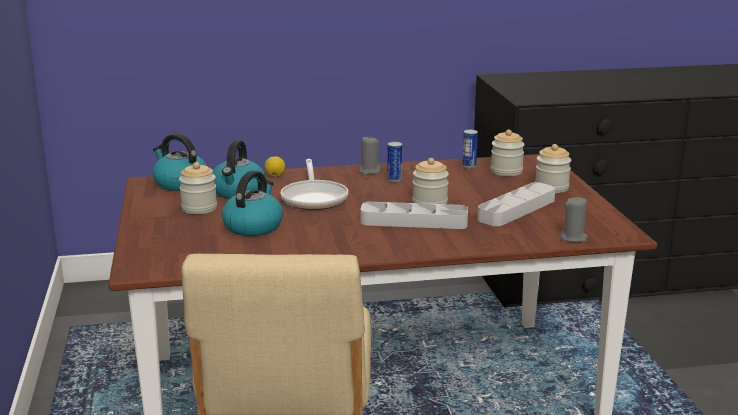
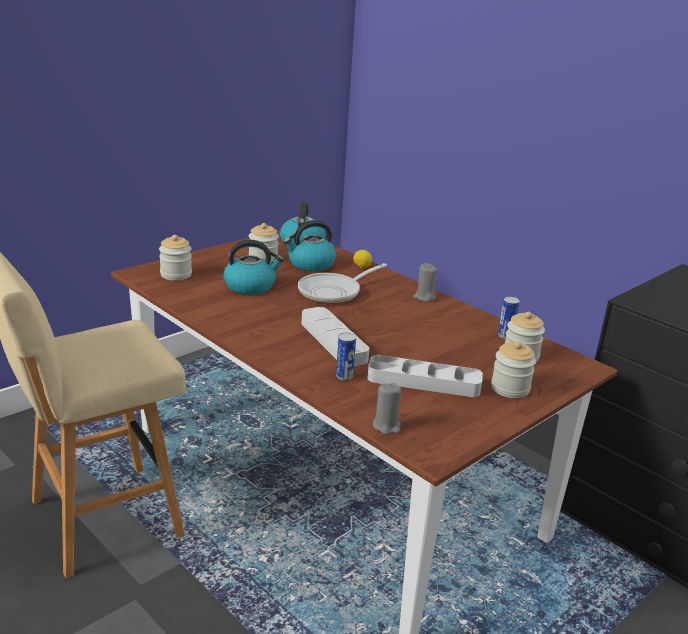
camera: 55 degrees right, 5 degrees up
(394, 180) = (418, 312): can -> can (344, 376)
(430, 203) = (384, 339): jar -> jar (176, 275)

